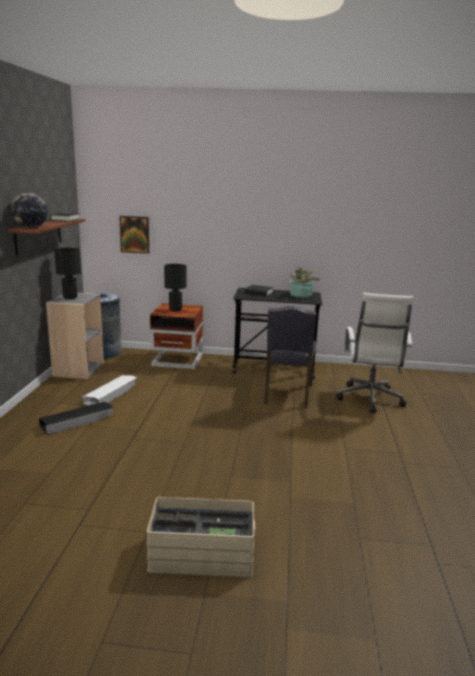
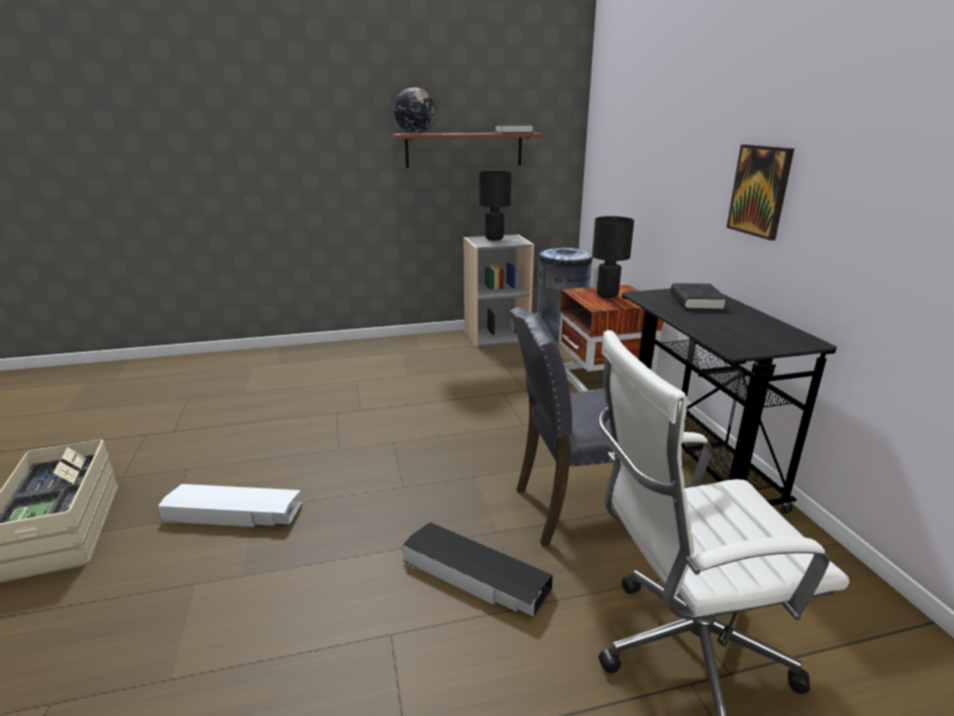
camera: 70 degrees right, 5 degrees up
(77, 421) = (363, 372): black storage box -> black storage box (475, 575)
(111, 394) = (446, 369): white storage box -> white storage box (234, 512)
(134, 234) = (621, 165): picture -> picture (760, 191)
(300, 295) = (759, 333): potted plant -> none

